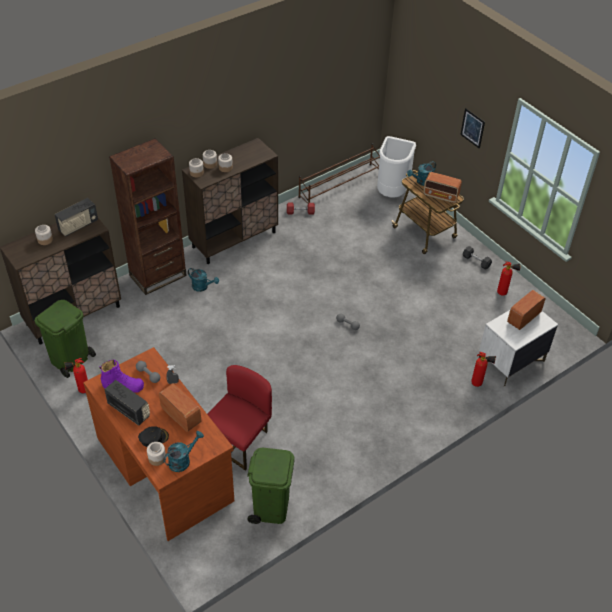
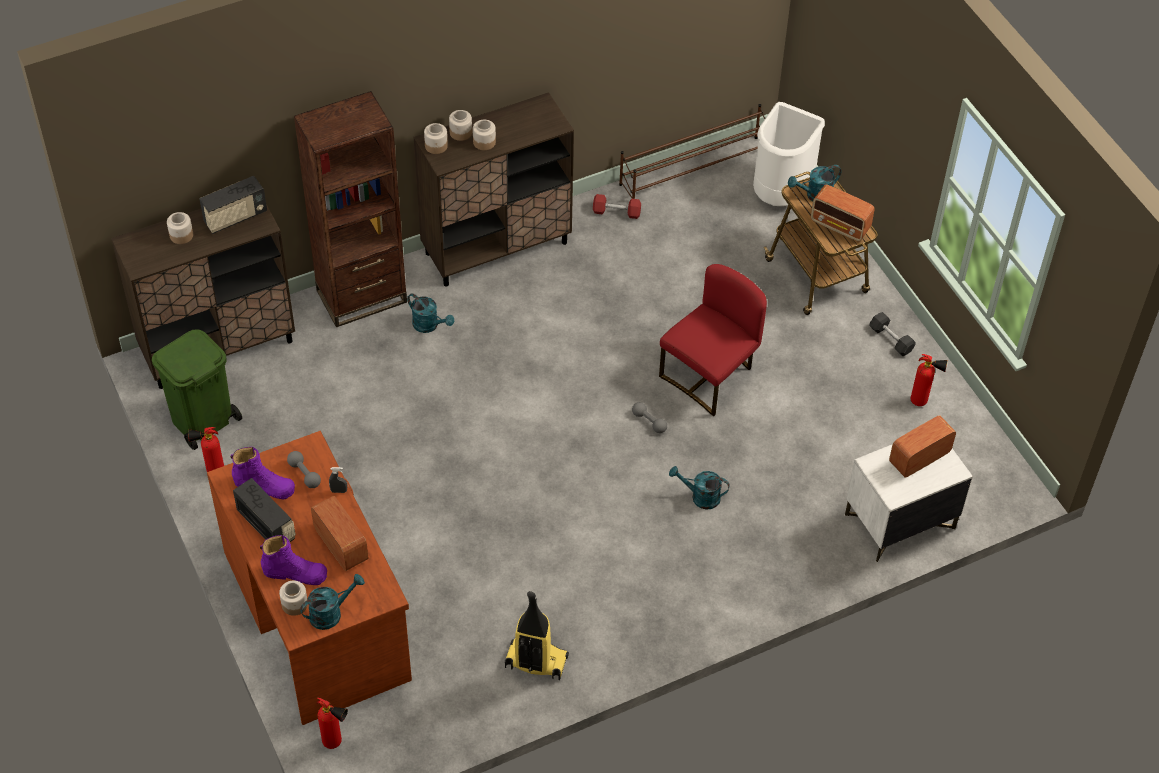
camera: 10 degrees right, 5 degrees up
(153, 438) = (295, 573): black cap -> purple boot
(240, 441) = (438, 588): red chair -> red chair (710, 375)
(271, 506) = (465, 697): green trash can -> none
(311, 477) = (535, 662): none -> vacuum cleaner
(389, 363) = (700, 497): none -> turquoise watering can
(472, 128) = (902, 123): picture -> none
(479, 384) = (837, 551): fire extinguisher -> fire extinguisher (336, 743)

